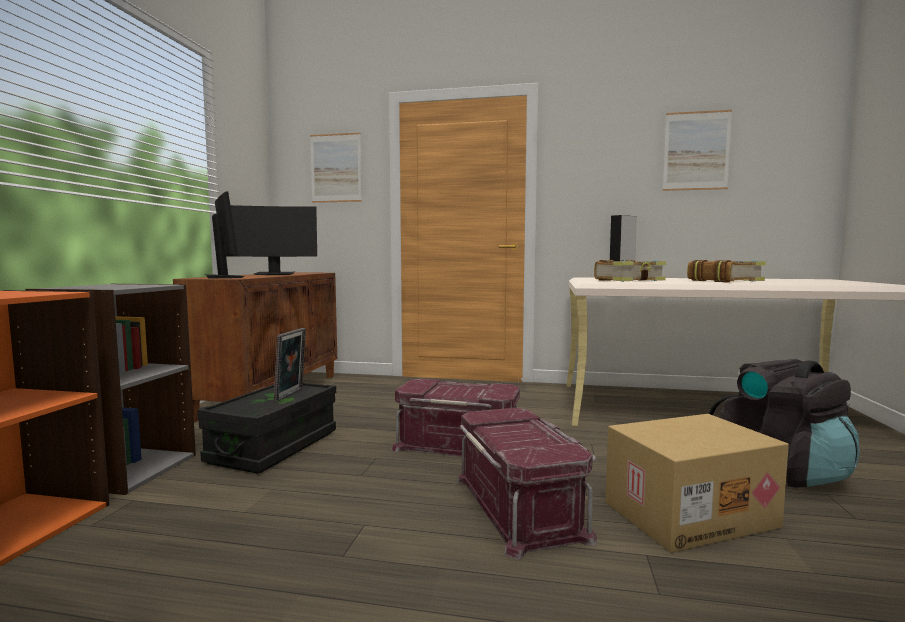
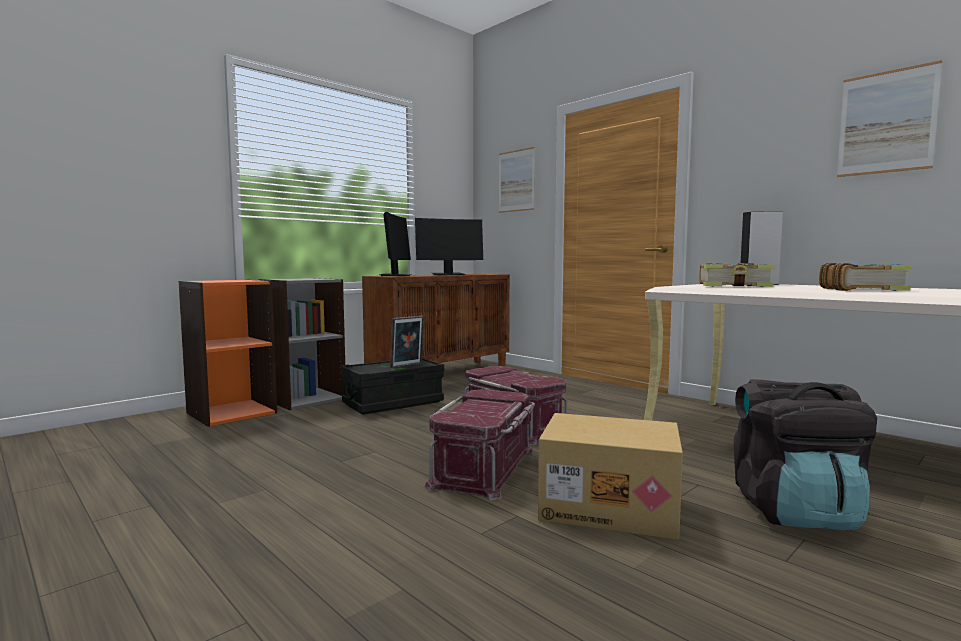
camera: 35 degrees right, 0 degrees up
(274, 274) = (448, 274): monitor -> monitor turned 45 degrees counterclockwise

